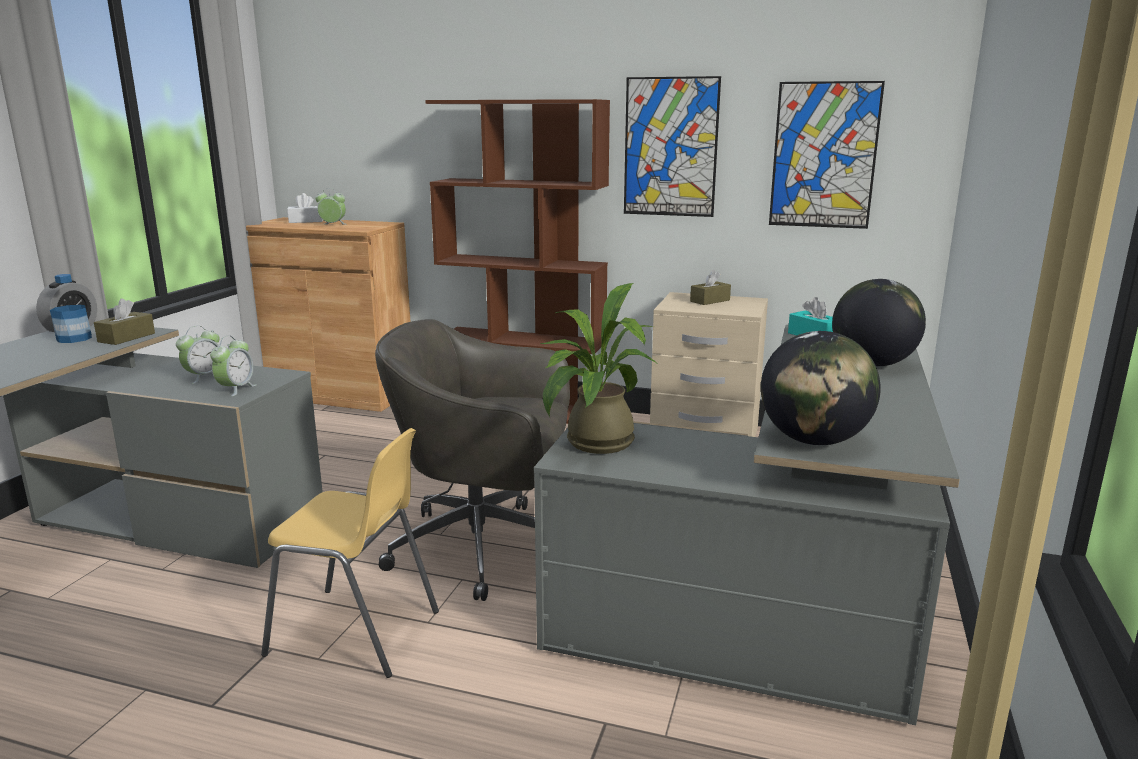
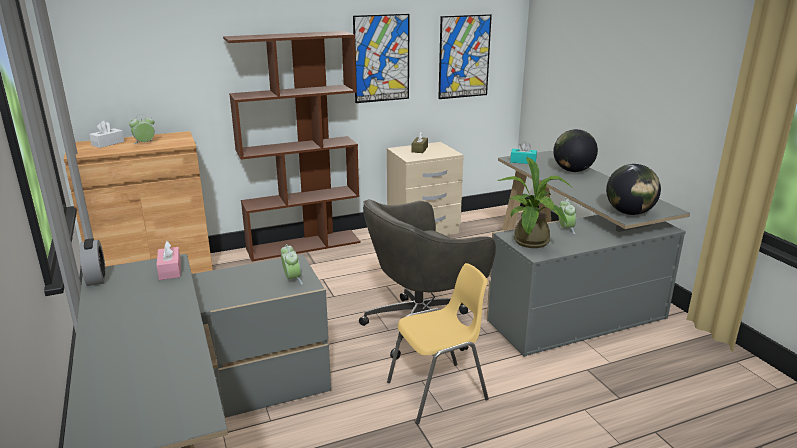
camera: 40 degrees left, 5 degrees up
(74, 338) = (130, 284): bottle -> none
(126, 337) = (170, 270): brown tissue box -> pink tissue box
(204, 377) = (248, 280): alarm clock -> alarm clock (565, 229)

